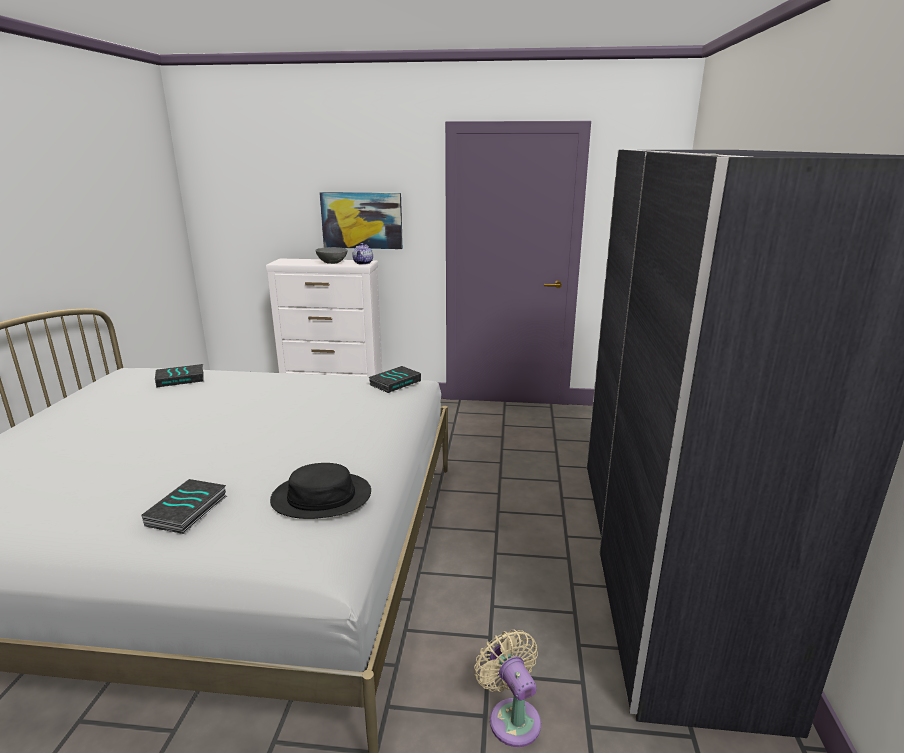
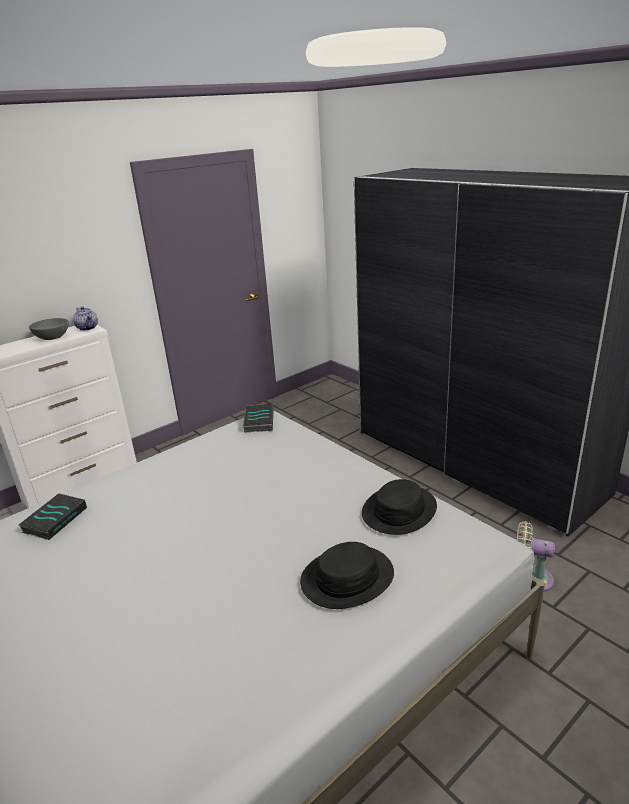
camera: 45 degrees left, 5 degrees up
(188, 511) = (347, 578): book -> black hat
(362, 220) = (62, 282): picture -> none

